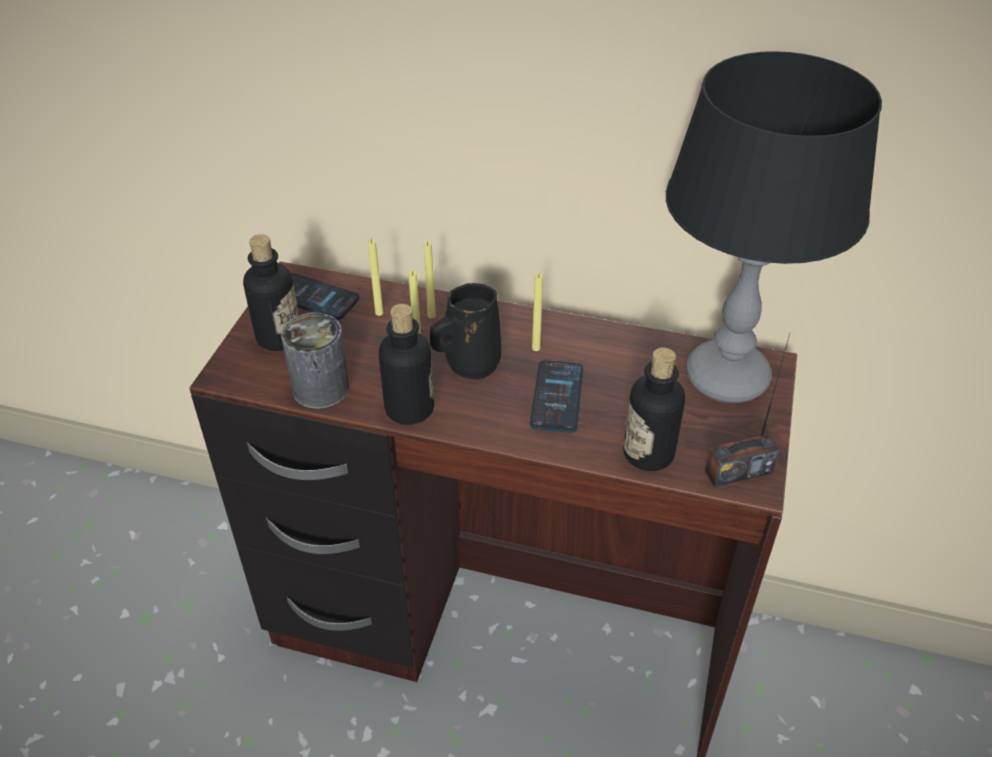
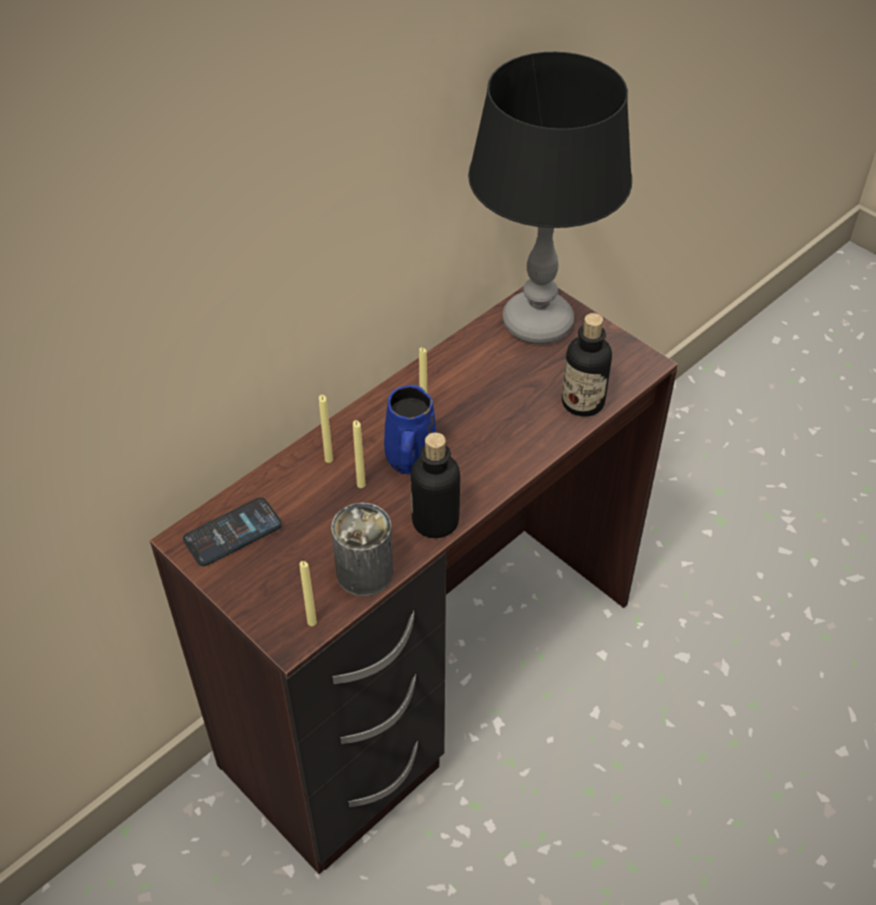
camera: 60 degrees left, 5 degrees up
(279, 337) = (269, 579): bottle -> none
(379, 313) = (295, 494): yellow candle -> yellow candle (312, 622)
(470, 364) = (410, 460): black mug -> blue mug
(557, 397) = (489, 425): phone -> none
(738, 471) = (630, 365): radio -> none

